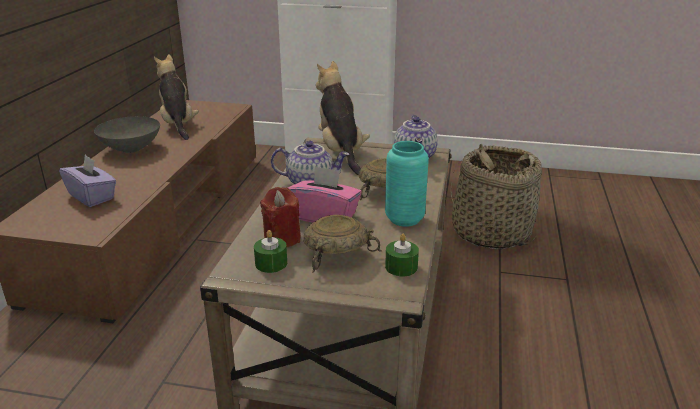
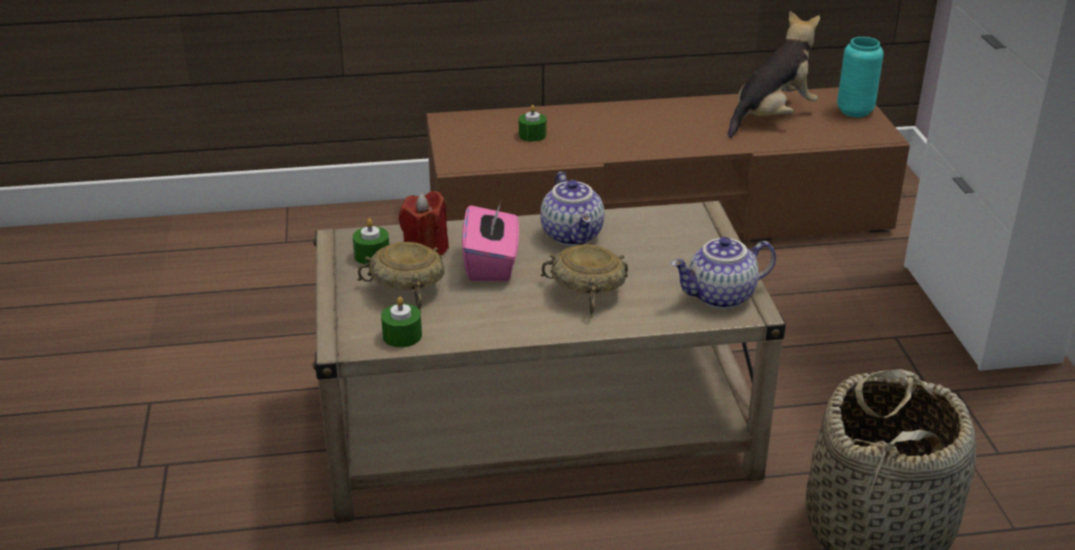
camera: 70 degrees right, 5 degrees up
(92, 196) = (532, 135): purple tissue box -> green candle
(130, 149) = (666, 113): grey bowl -> none
(340, 152) = (689, 235): plush toy -> none
(404, 219) = (518, 319): turquoise vase -> turquoise vase (855, 111)

